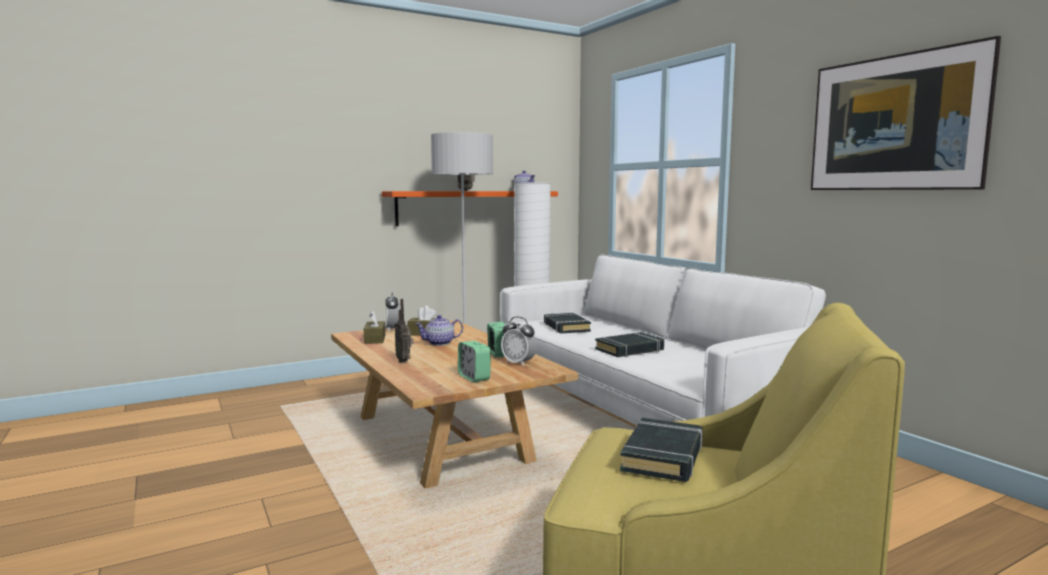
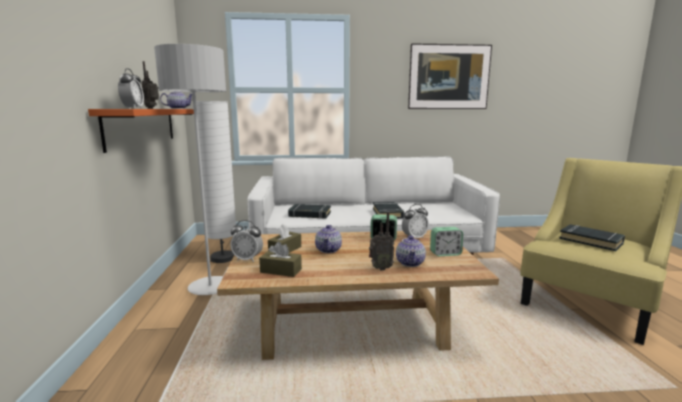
camera: 65 degrees left, 5 degrees up
(416, 190) = (133, 108): none -> alarm clock
(429, 368) = (410, 263): none -> teapot

